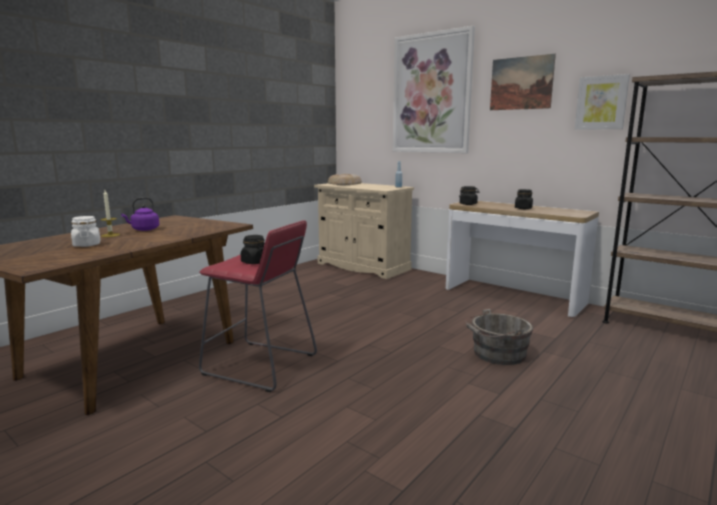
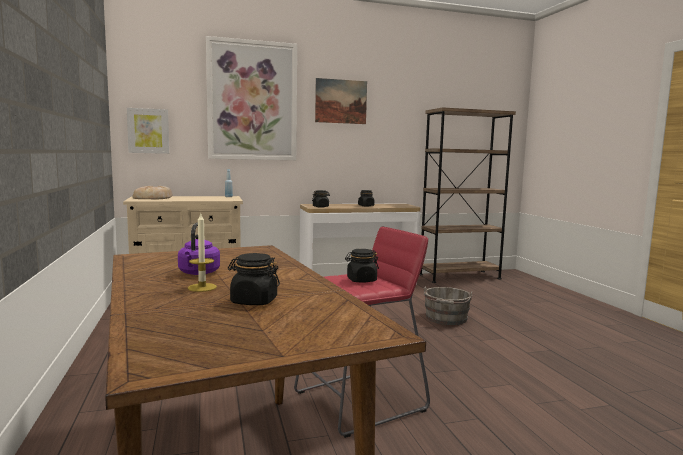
camera: 55 degrees left, 5 degrees down
(87, 245) = (253, 301): white jar -> black jar
(601, 103) = (400, 123): picture -> picture (148, 131)

